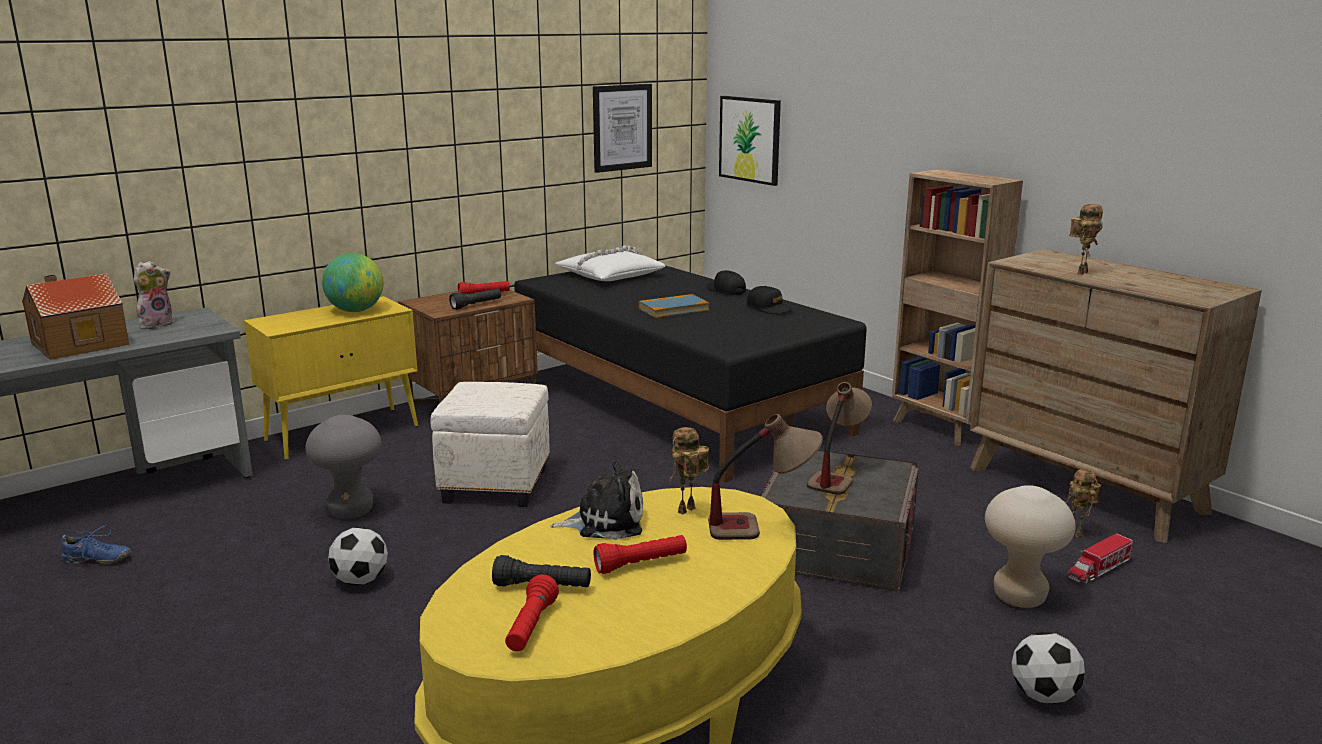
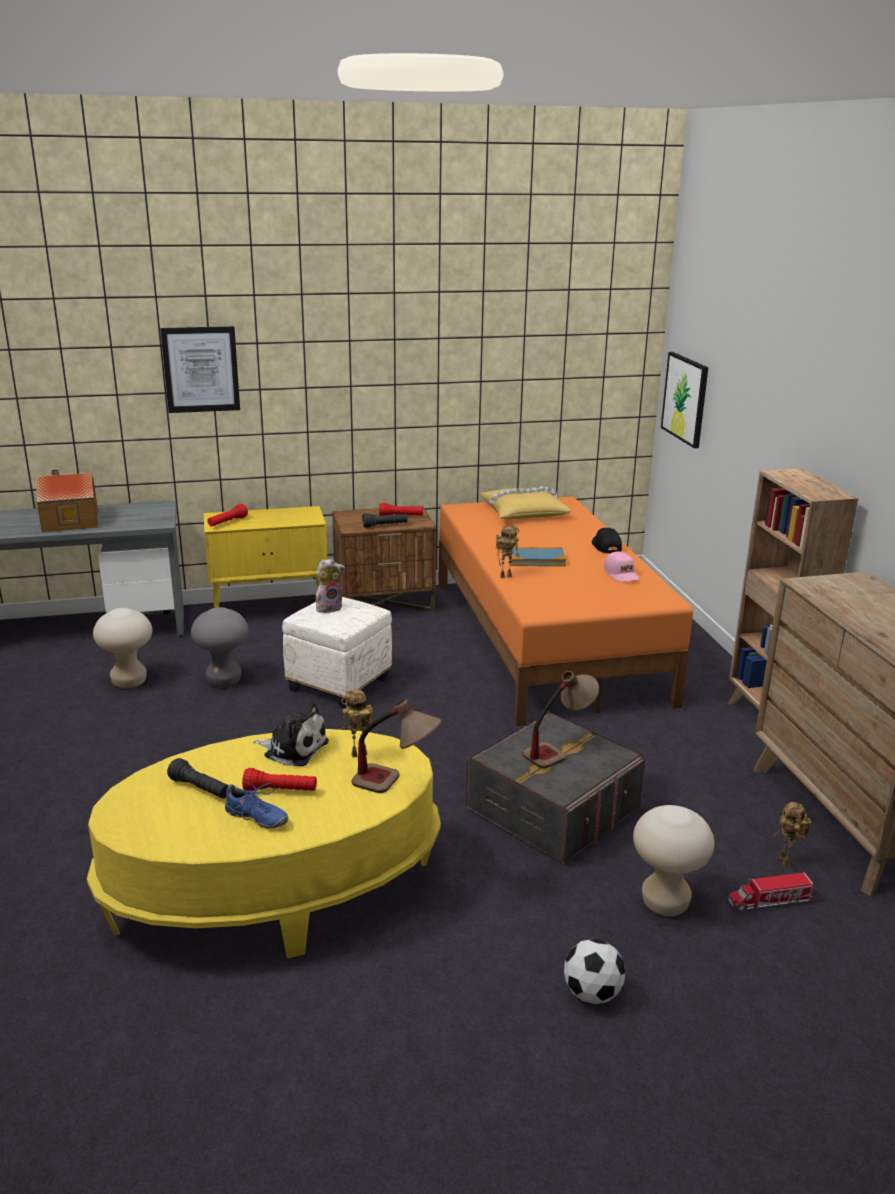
camera: 25 degrees right, 5 degrees up
(97, 560) = (48, 679): blue shoe -> blue shoe (256, 818)
(156, 324) = (129, 511): plush toy -> plush toy (329, 607)
(222, 538) = (129, 682): none -> beige stool
(356, 310) = (285, 517): globe -> none
(360, 580) = (187, 739): football -> none
(531, 627) = (163, 817): red flashlight -> red flashlight (227, 522)
(609, 275) = (523, 512): white pillow -> yellow pillow
(622, 127) = (564, 375): picture -> picture (201, 369)
(676, 403) = (547, 640): black bed -> orange bed
(769, 308) = (621, 574): black cap -> pink cap
(1081, 272) = (854, 609): toy robot -> toy robot (506, 576)

